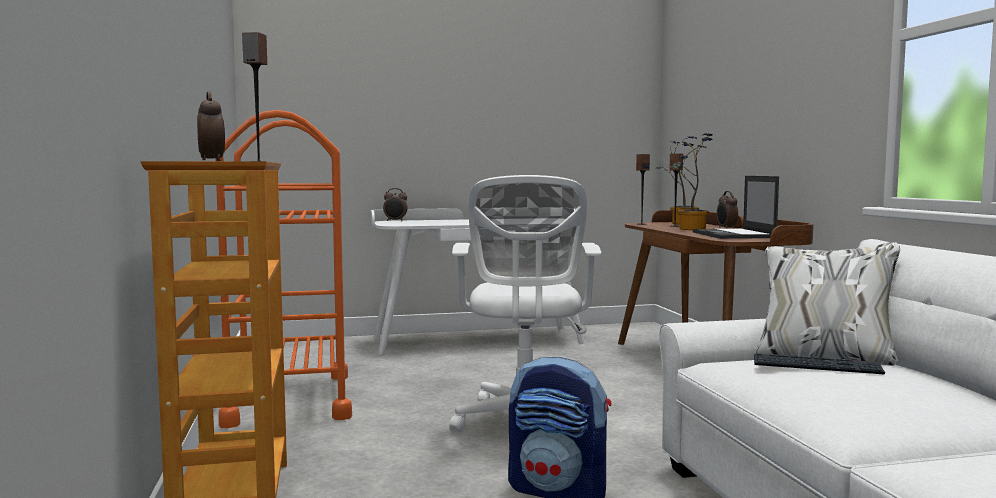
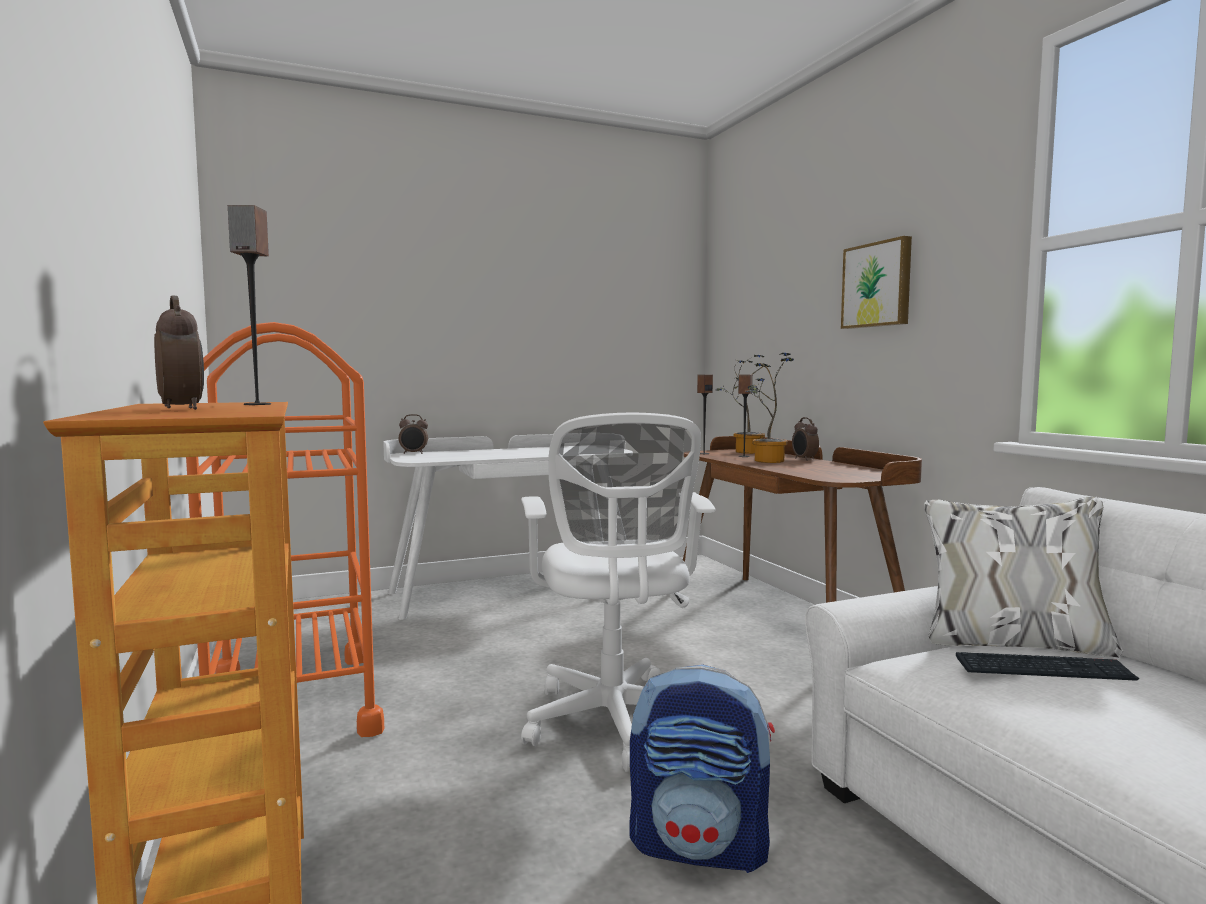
camera: 10 degrees left, 0 degrees up
(734, 235) = (827, 470): laptop -> none
(786, 72) = (878, 285): none -> picture

